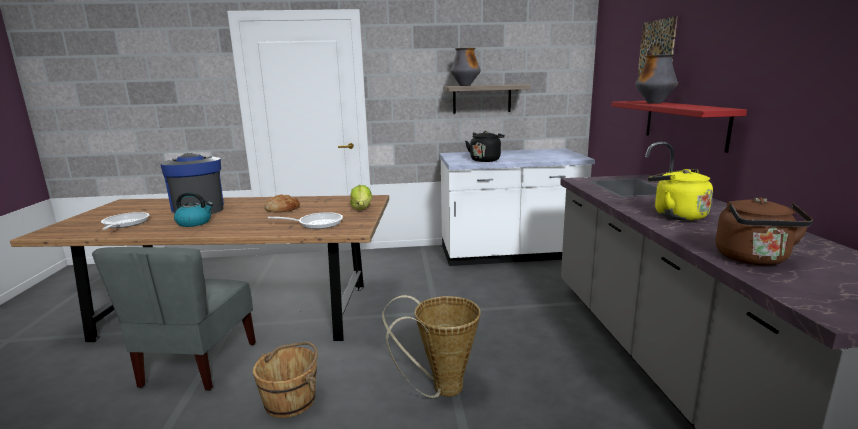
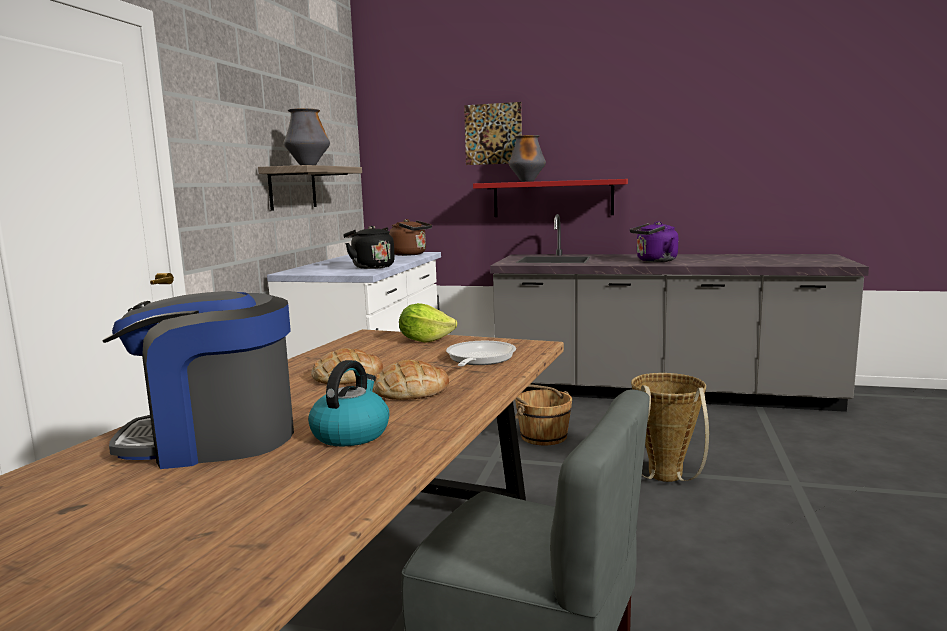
camera: 70 degrees left, 5 degrees down
(124, 224) = (235, 513): frying pan -> none
(255, 221) = (410, 390): none -> bread
(291, 400) = (669, 574): brown bucket -> brown bucket (543, 436)
(676, 215) = (654, 261): yellow kettle -> purple kettle
(753, 259) = (759, 262): brown kettle -> brown kettle (411, 254)

